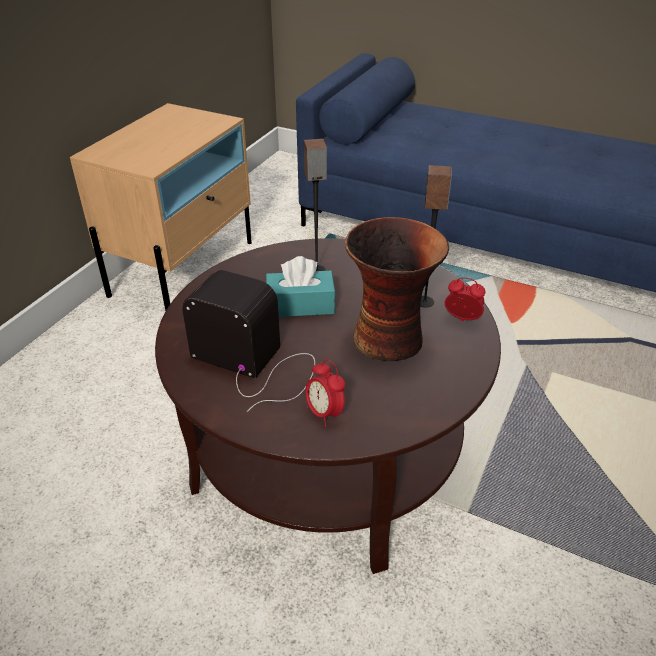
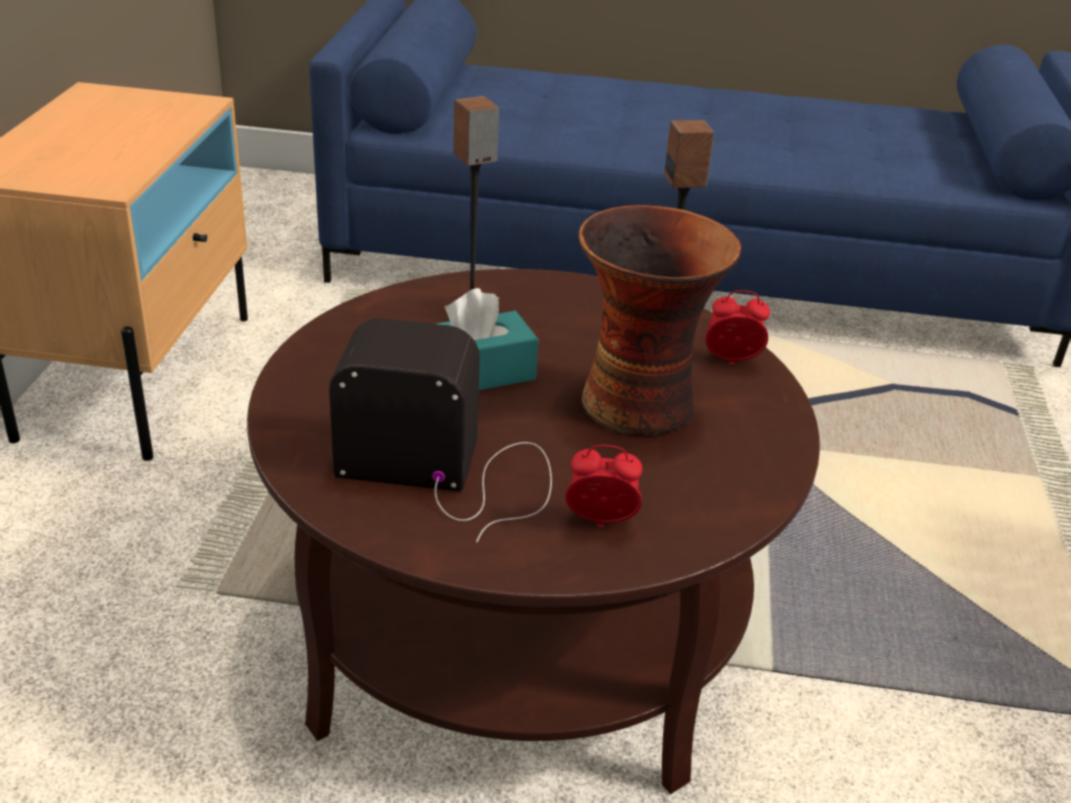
camera: 20 degrees left, 5 degrees down
(324, 413) = (600, 523): alarm clock -> alarm clock turned 150 degrees clockwise

